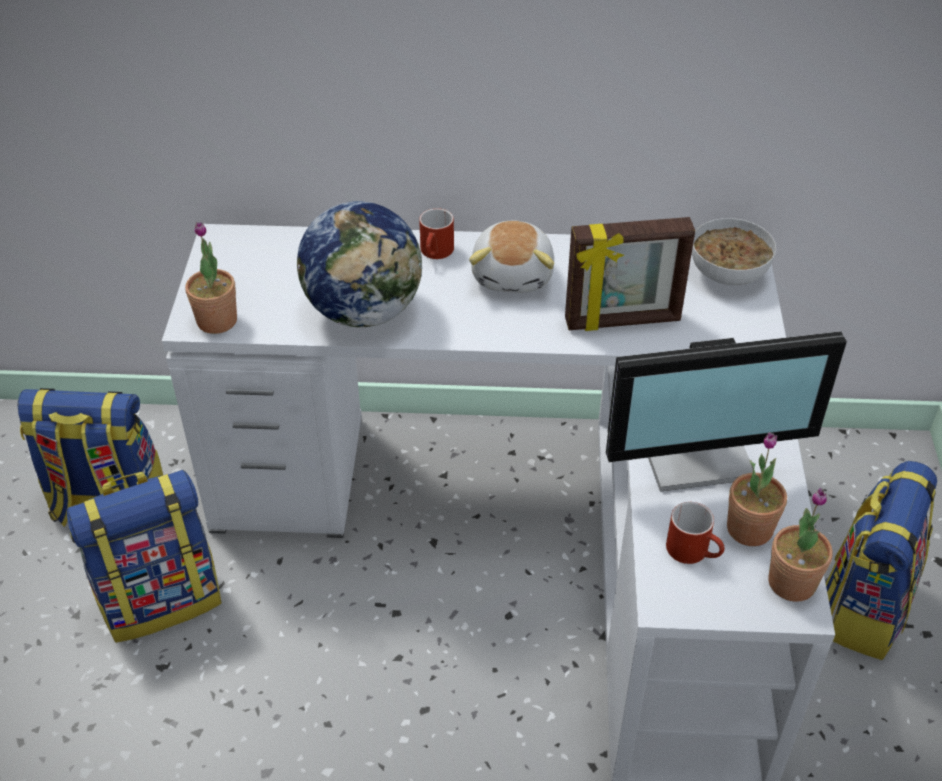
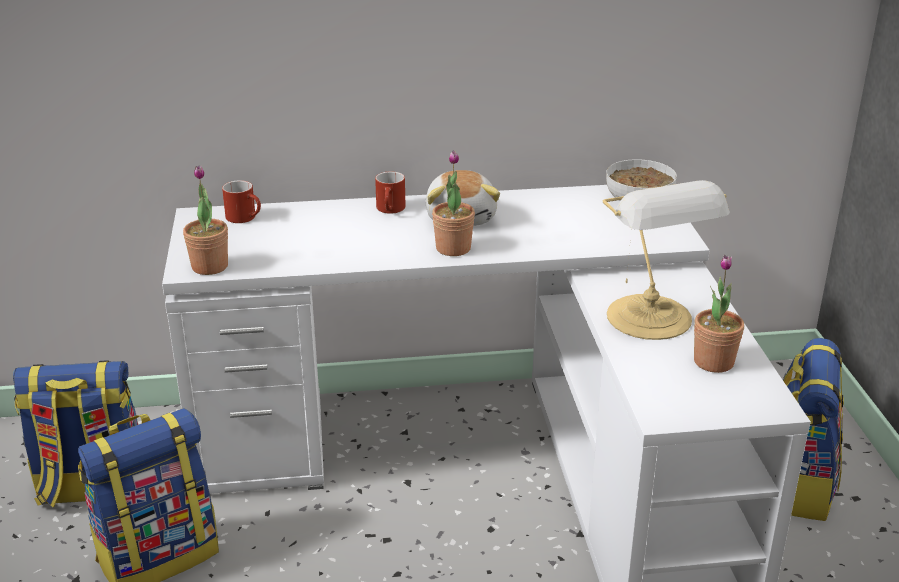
camera: 10 degrees left, 15 degrees down
(364, 311) = (340, 249): globe -> none
(622, 321) = (563, 238): picture frame -> none
(694, 551) = (673, 380): red mug -> red mug (246, 218)
(697, 453) = (652, 319): monitor -> table lamp
(791, 582) = (762, 392): potted plant -> potted plant (453, 248)

